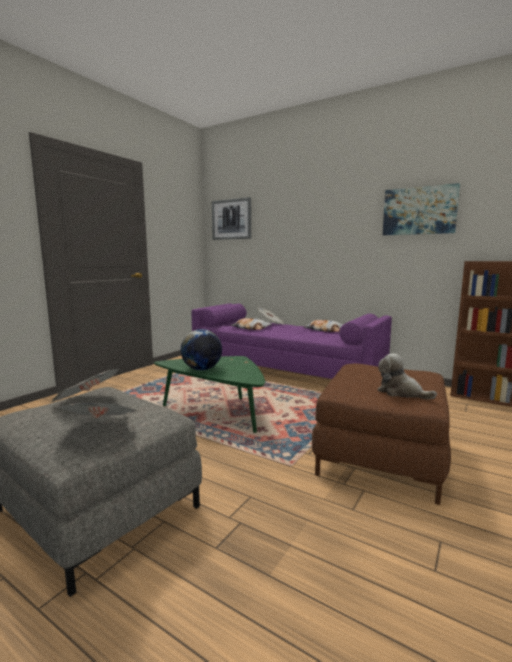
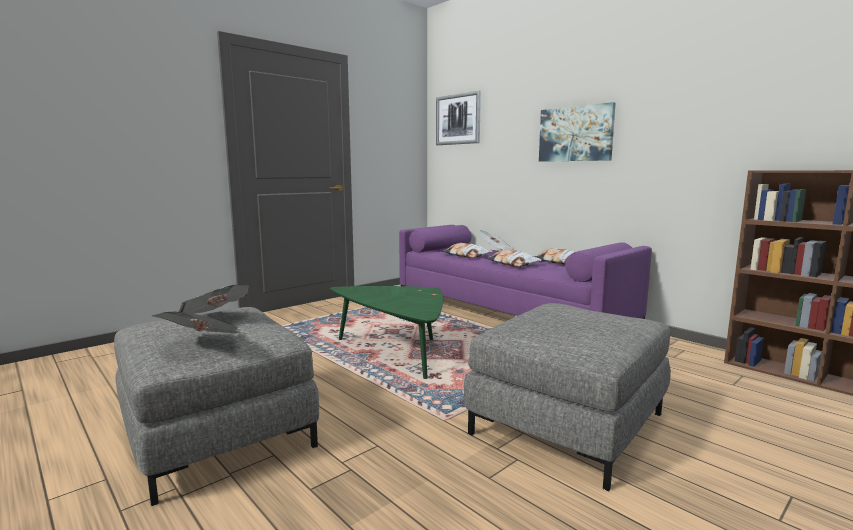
camera: 15 degrees right, 0 degrees up
(202, 369) = (375, 299): globe -> none
(291, 333) = (512, 263): none -> pillow
(382, 455) = (569, 424): brown ottoman -> grey ottoman
(401, 392) = (576, 340): plush toy -> none
(419, 211) = (693, 100): picture -> picture (575, 134)

